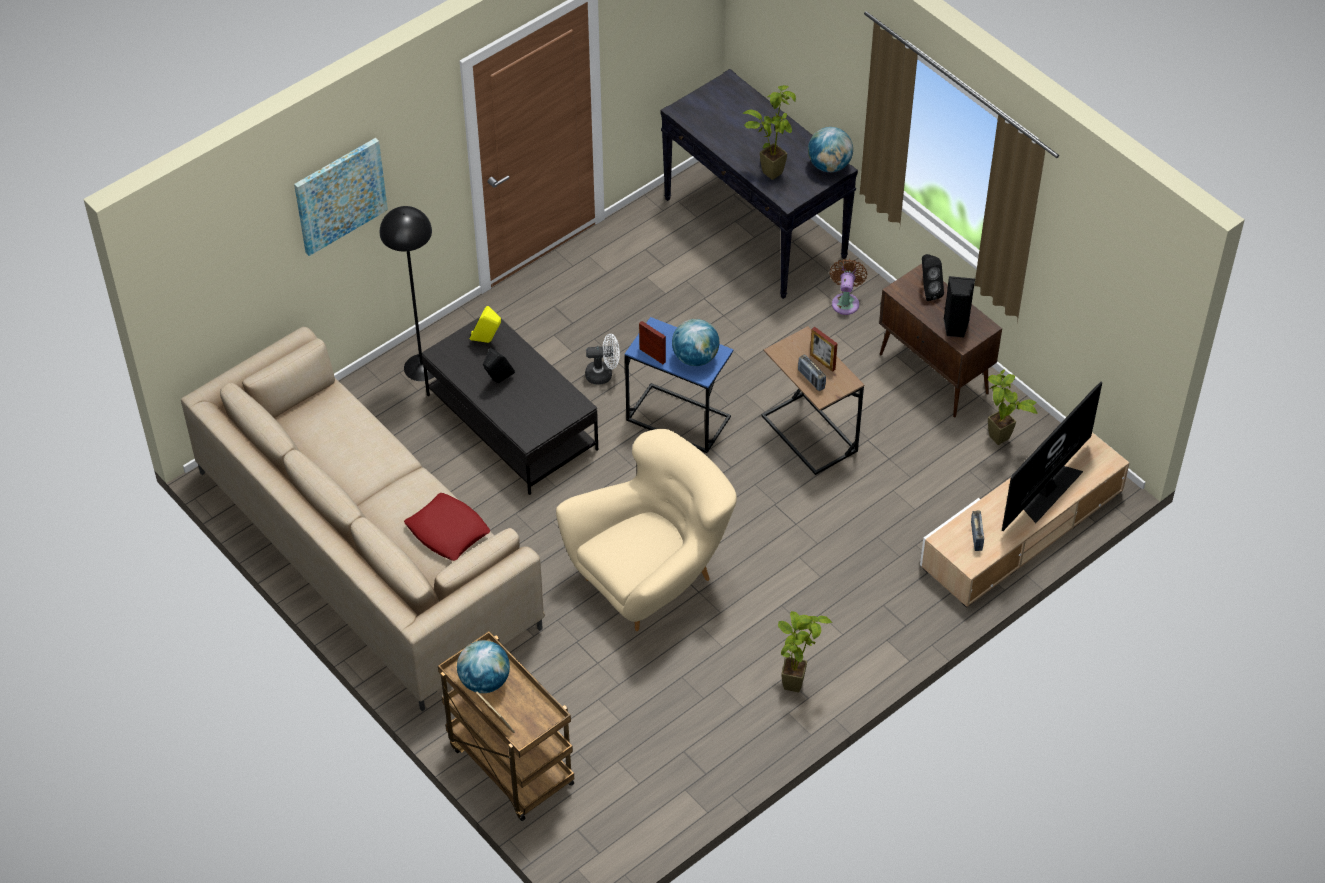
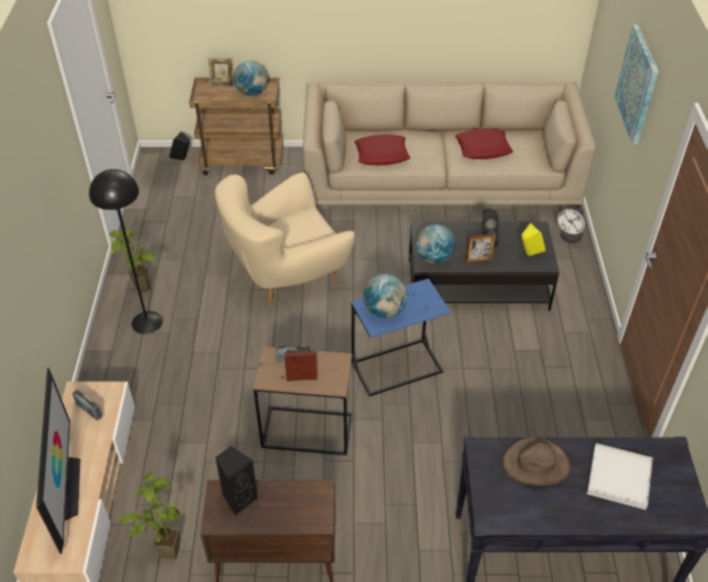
camera: 130 degrees right, 5 degrees down
(351, 453) = (483, 148): none -> red pillow
(422, 367) = (567, 270): black floor lamp -> black floor lamp (146, 322)
(603, 374) = (477, 353): white fan -> white fan (569, 238)
(651, 578) = (287, 275): beige armchair -> beige armchair turned 60 degrees clockwise
(652, 355) = (411, 290): picture frame -> picture frame (478, 260)
(734, 126) = (619, 478): none -> white tray
(769, 168) = (536, 464): potted plant -> brown hat
(829, 165) = (500, 515): globe -> globe (434, 258)
(845, 301) = (412, 559): brown fan -> none
(928, 291) = (296, 512): black speaker -> black speaker (182, 159)

